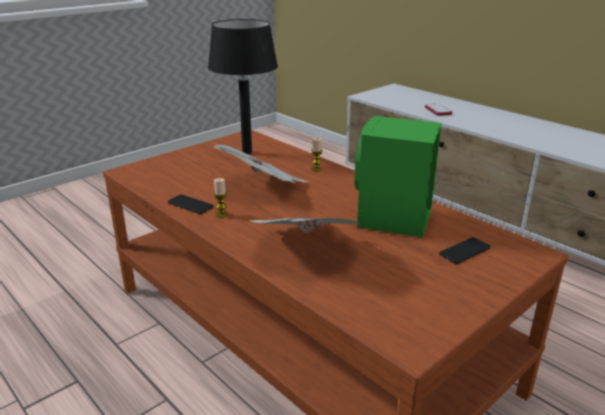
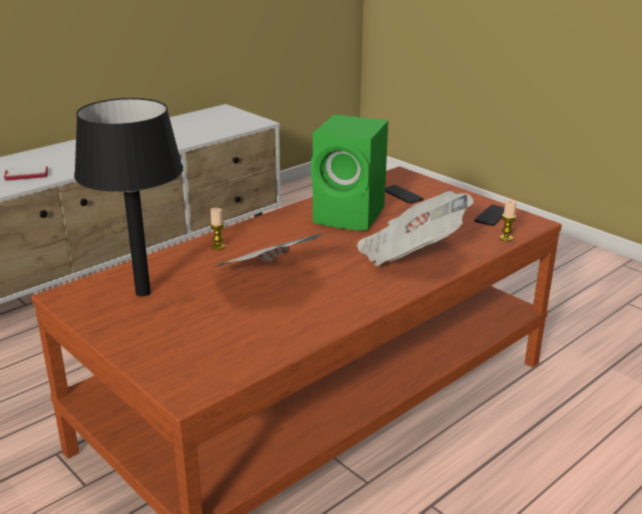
camera: 90 degrees left, 0 degrees up
(190, 205) = (316, 323): phone -> phone (492, 216)
(221, 214) = (342, 300): candle -> candle (506, 238)

